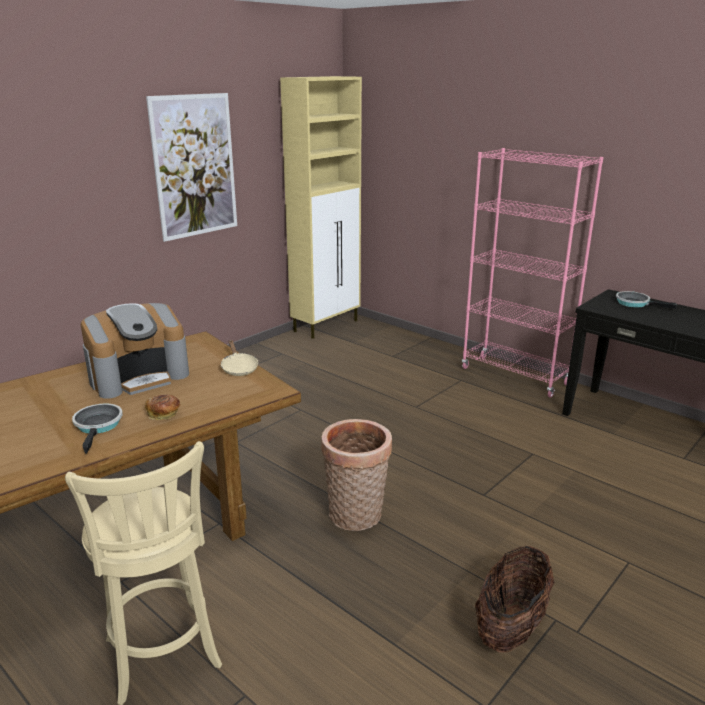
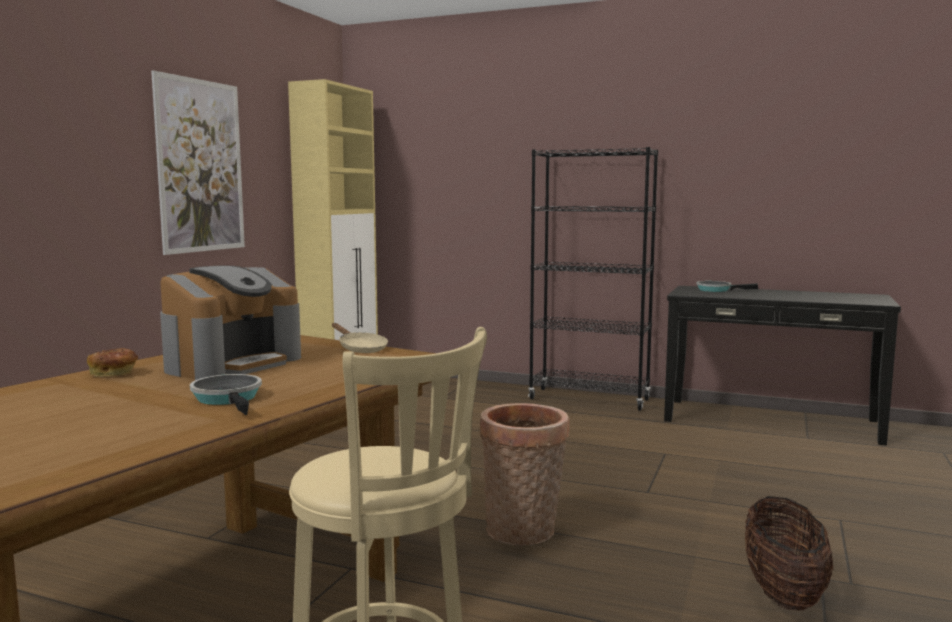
camera: 20 degrees left, 15 degrees down
(164, 414) = (311, 383): bread -> bread (114, 374)
(515, 376) = (589, 399): pink bookcase -> black bookcase

